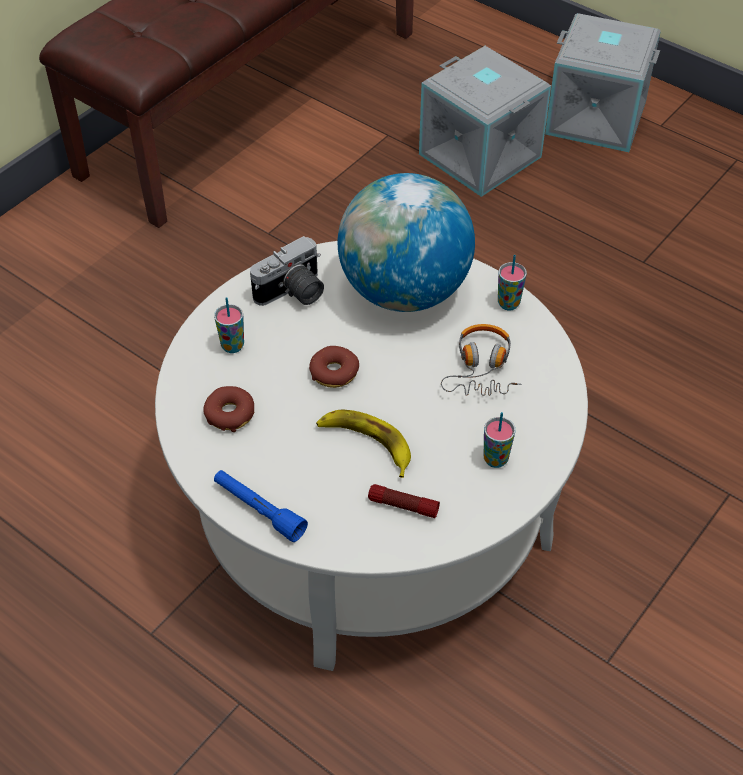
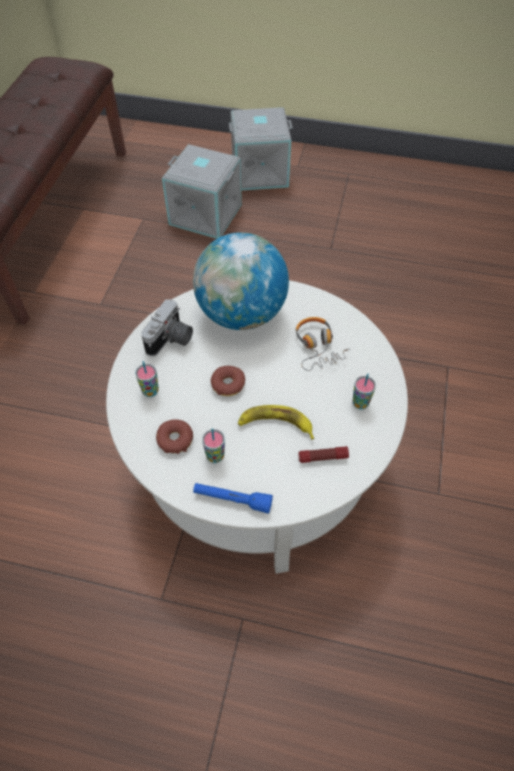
camera: 25 degrees left, 5 degrees up
(508, 303) = (309, 299): cup -> cup (215, 456)

